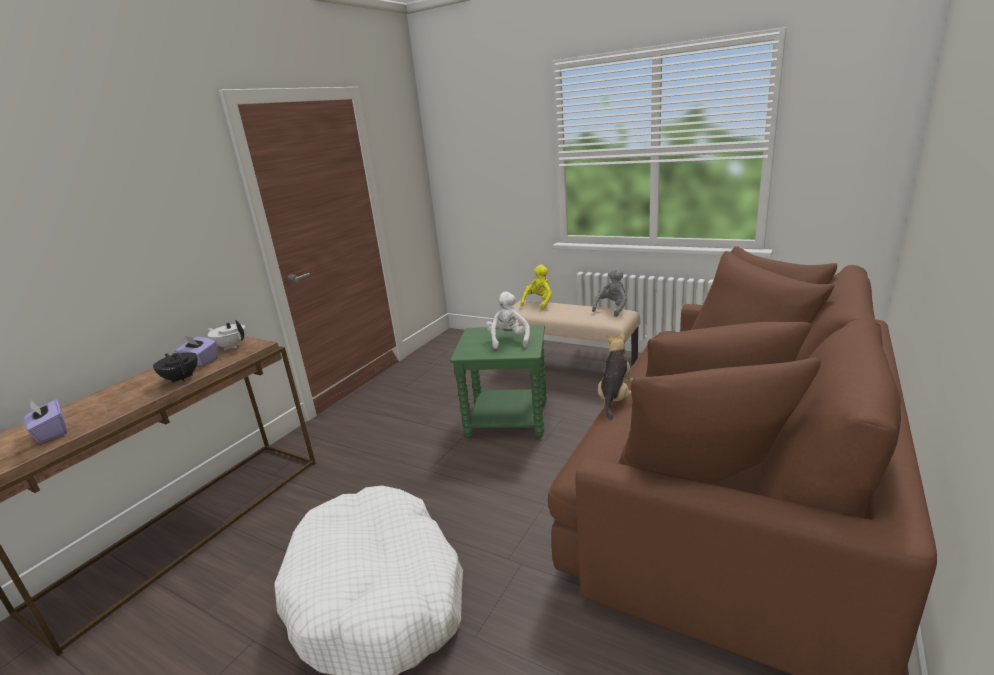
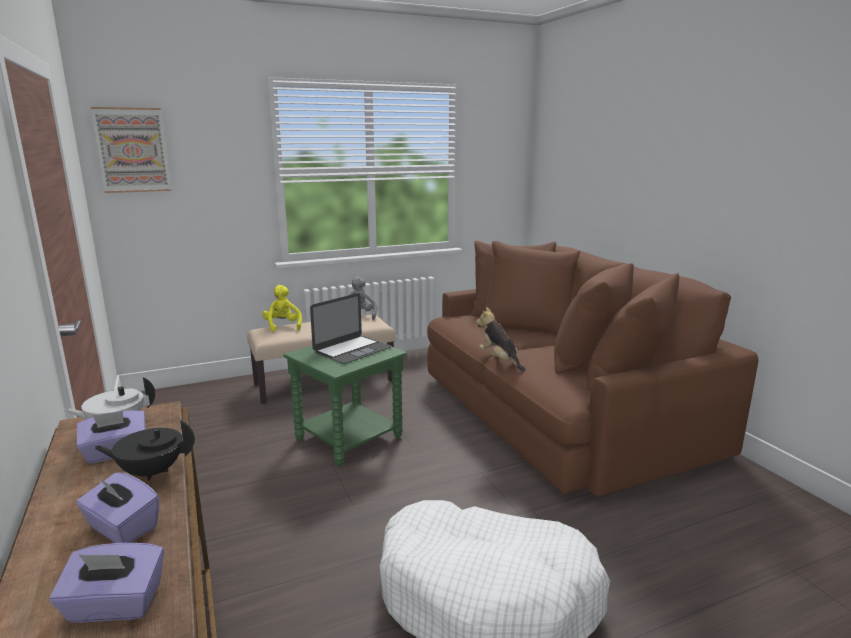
camera: 55 degrees left, 5 degrees down
(121, 400) = (122, 528): none -> purple tissue box
(454, 140) = (132, 150): none -> picture
(508, 340) = (352, 350): white plush toy -> laptop

